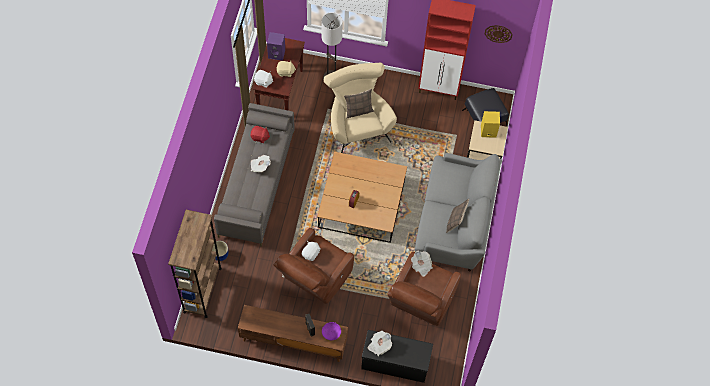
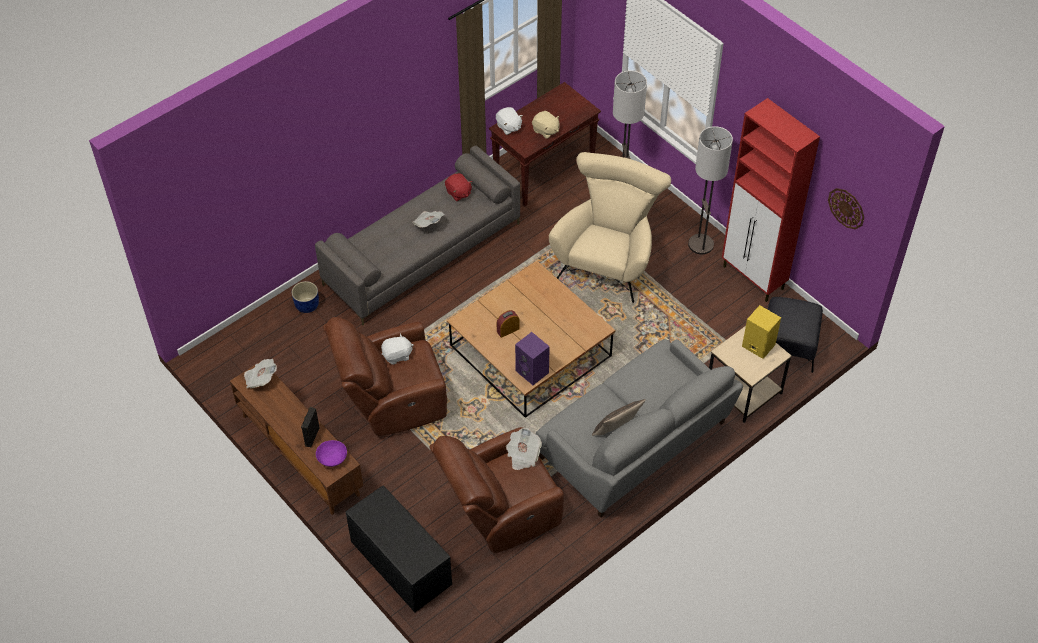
camera: 40 degrees right, 10 degrees down
(202, 290) = (250, 331): brown bookcase -> none
(277, 53) = (554, 106): purple speaker -> purple speaker (533, 372)
(358, 111) = (608, 231): pillow -> none
(379, 345) = (379, 512): newspaper -> newspaper (260, 379)
(397, 86) = (700, 244): none -> floor lamp

